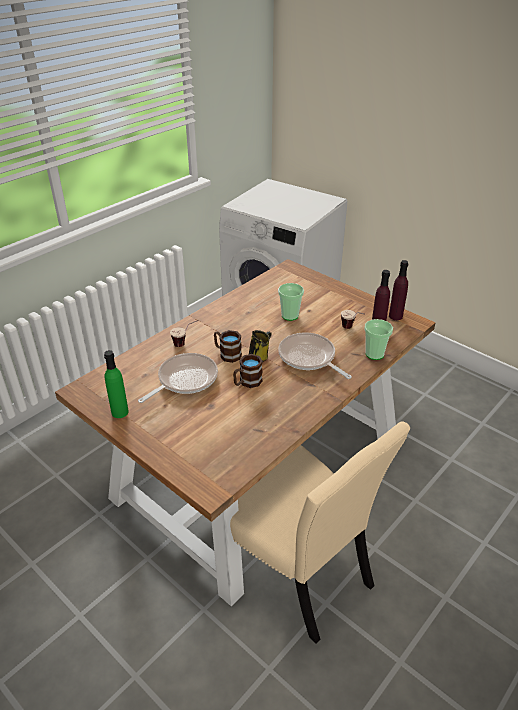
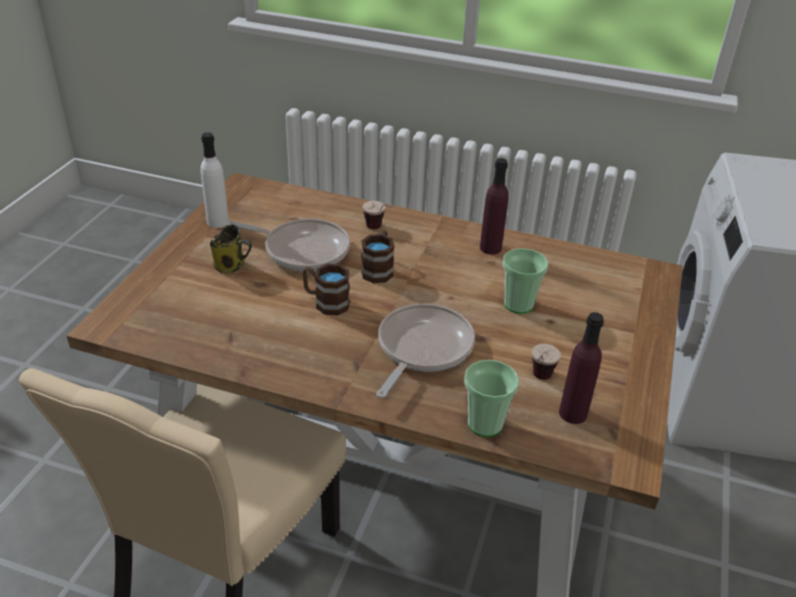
camera: 65 degrees right, 0 degrees up
(120, 412) = (217, 222): green bottle -> white bottle
(260, 356) = (394, 299): mug -> mug (231, 266)
(395, 316) = (626, 432): purple bottle -> purple bottle (490, 248)

